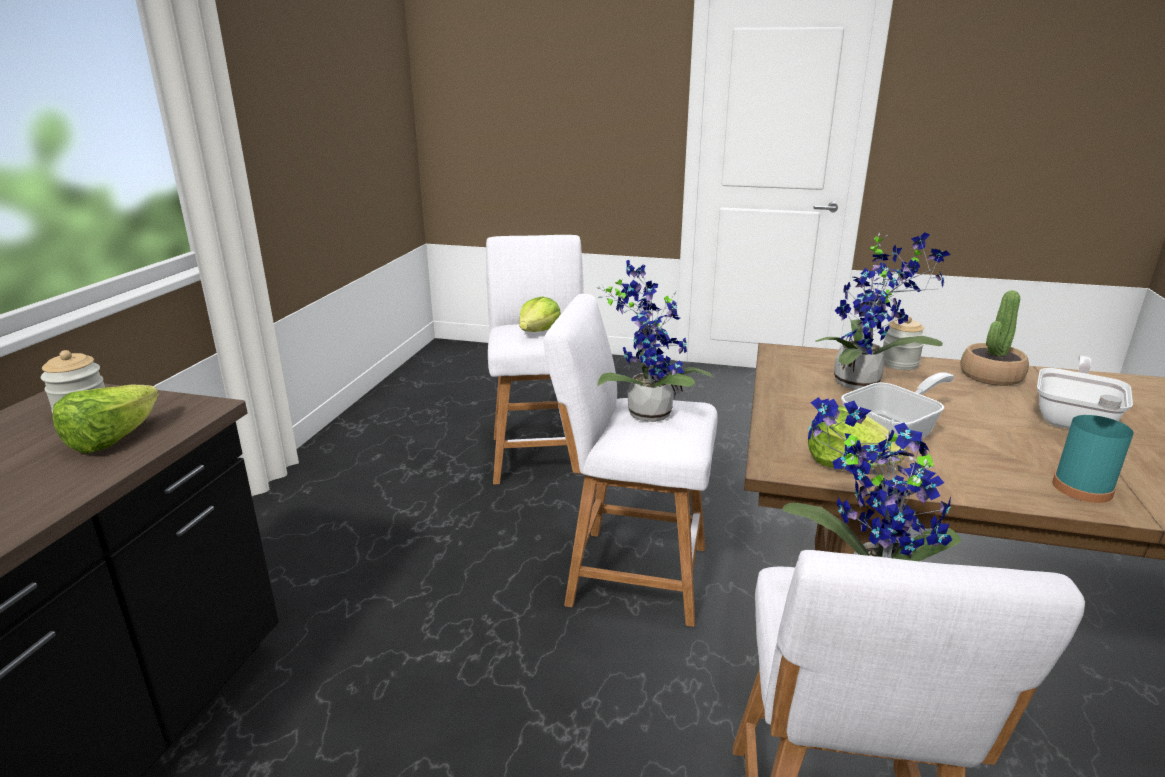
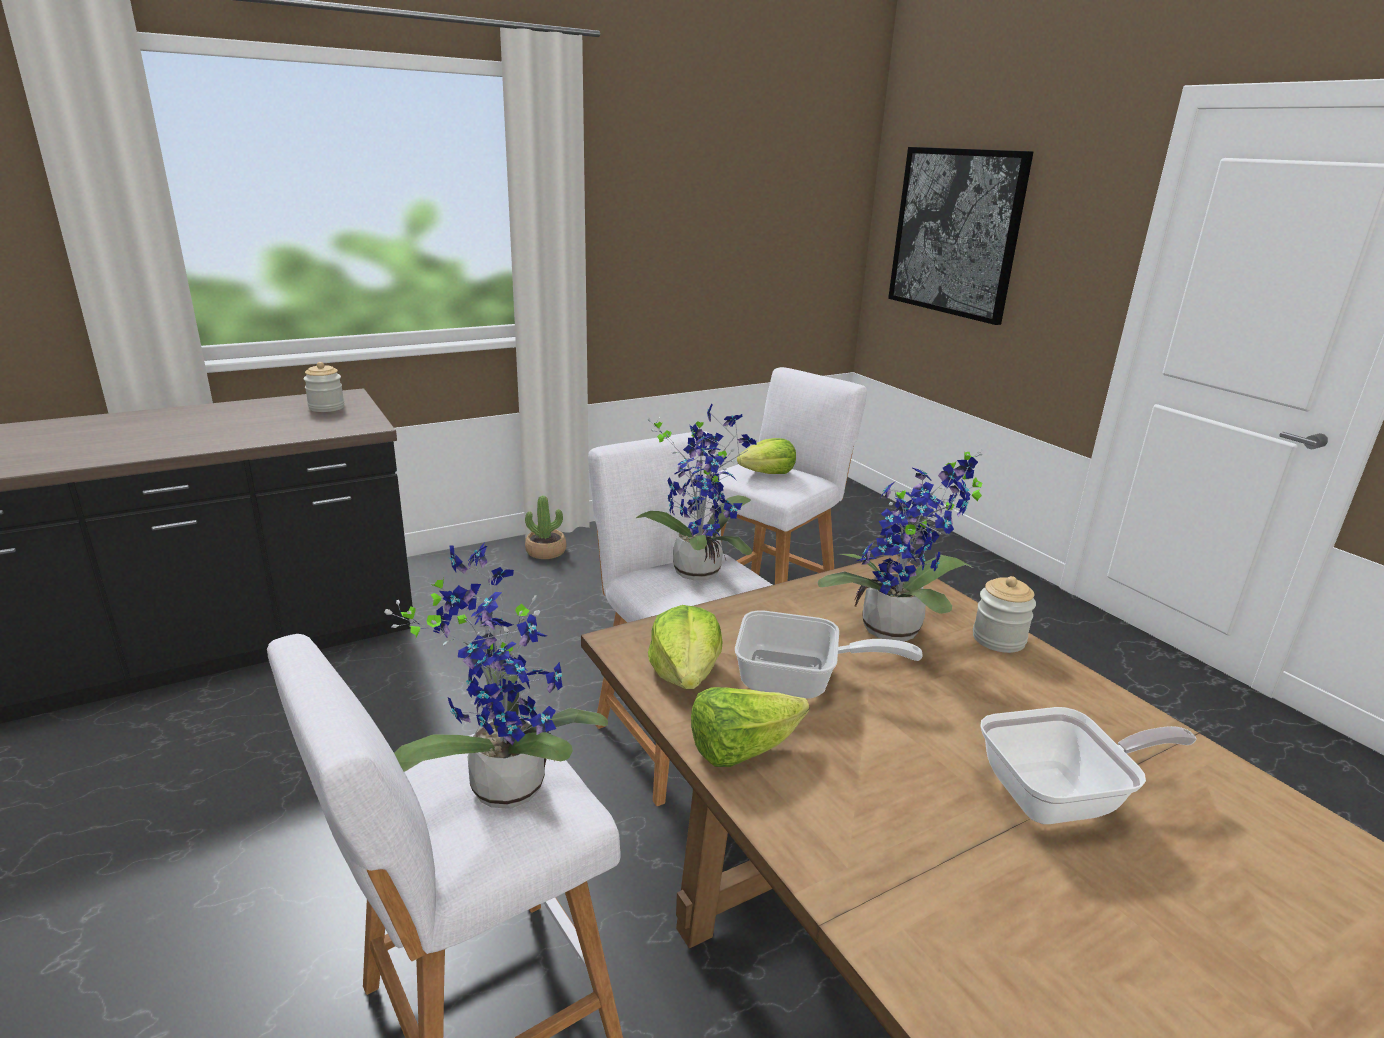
camera: 45 degrees right, 0 degrees up
(113, 440) = (303, 426): lettuce -> lettuce (741, 750)
(515, 102) = (955, 232): none -> picture
(990, 376) = (1087, 707): potted plant -> potted plant (546, 552)
(1082, 488) = (847, 838): turquoise bottle -> none

